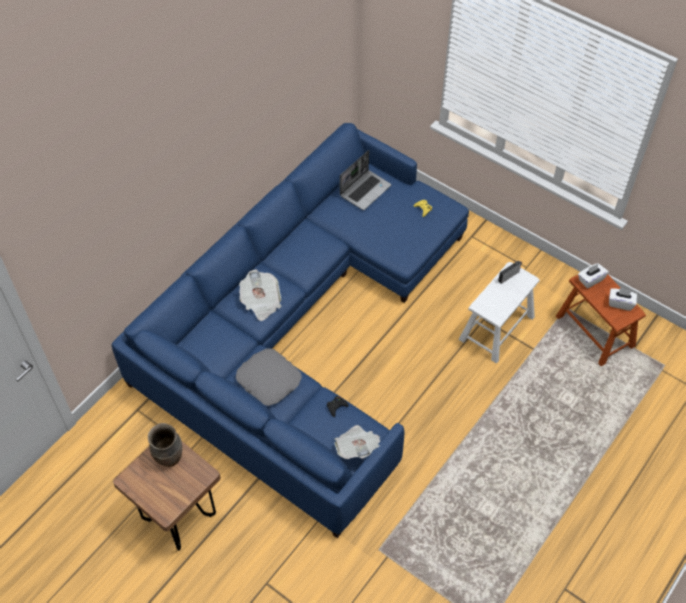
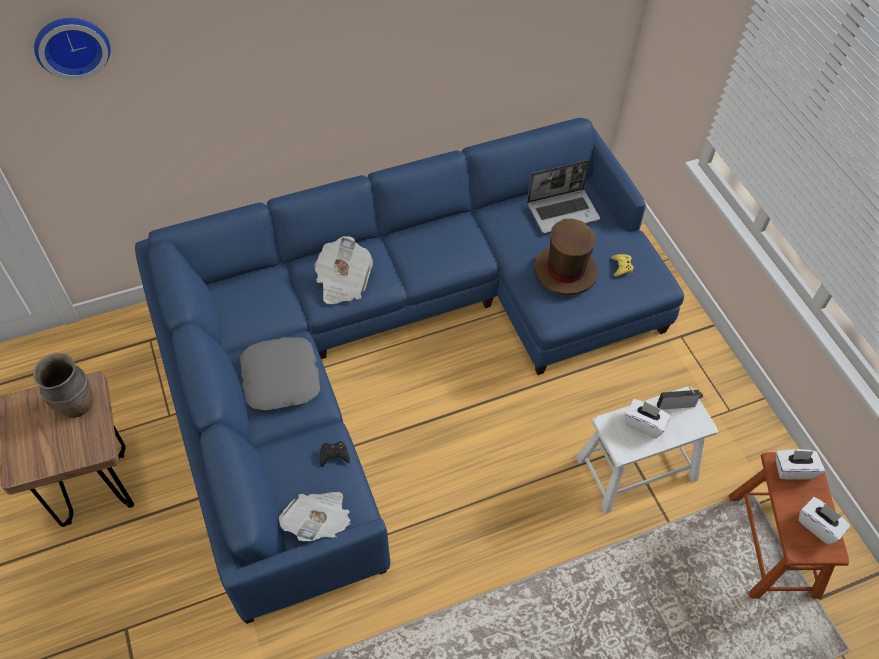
camera: 30 degrees right, 0 degrees up
(72, 224) = (71, 45): none -> wall clock
(392, 228) = (564, 271): none -> brown hat
(498, 295) = (644, 424): none -> white tissue box

